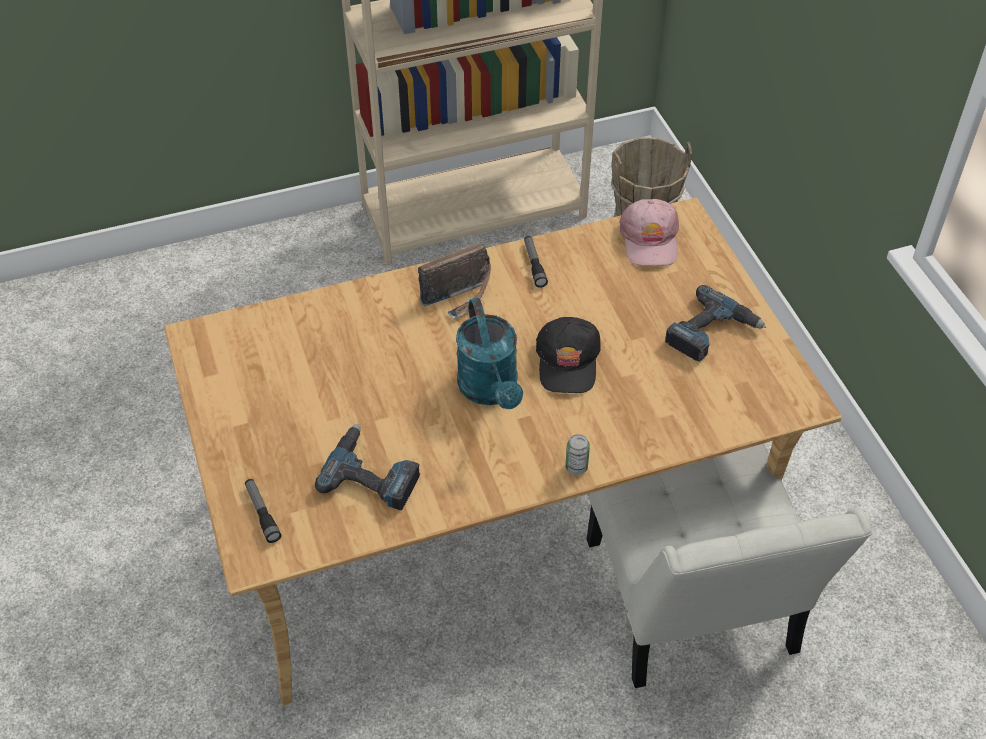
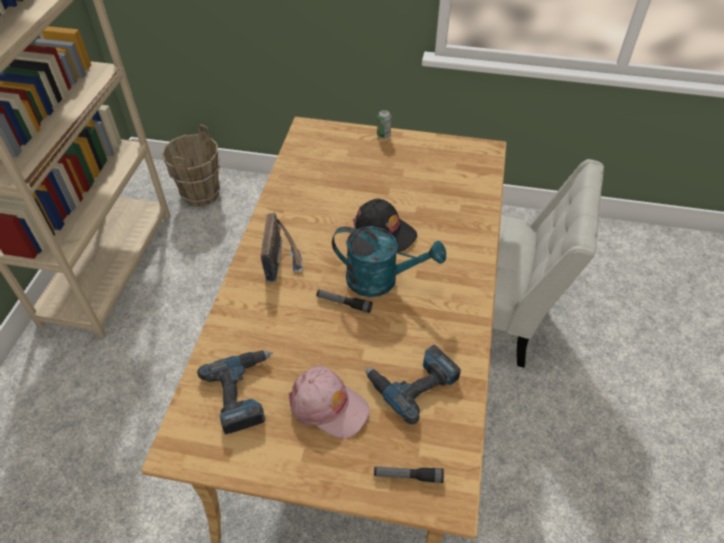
camera: 60 degrees left, 0 degrees up
(534, 265) = (286, 209): flashlight -> flashlight (344, 303)
(576, 467) = (475, 266): can -> can (383, 135)
(650, 239) = (312, 149): pink cap -> pink cap (328, 406)
(711, 333) = (409, 159): power drill -> power drill (243, 393)

